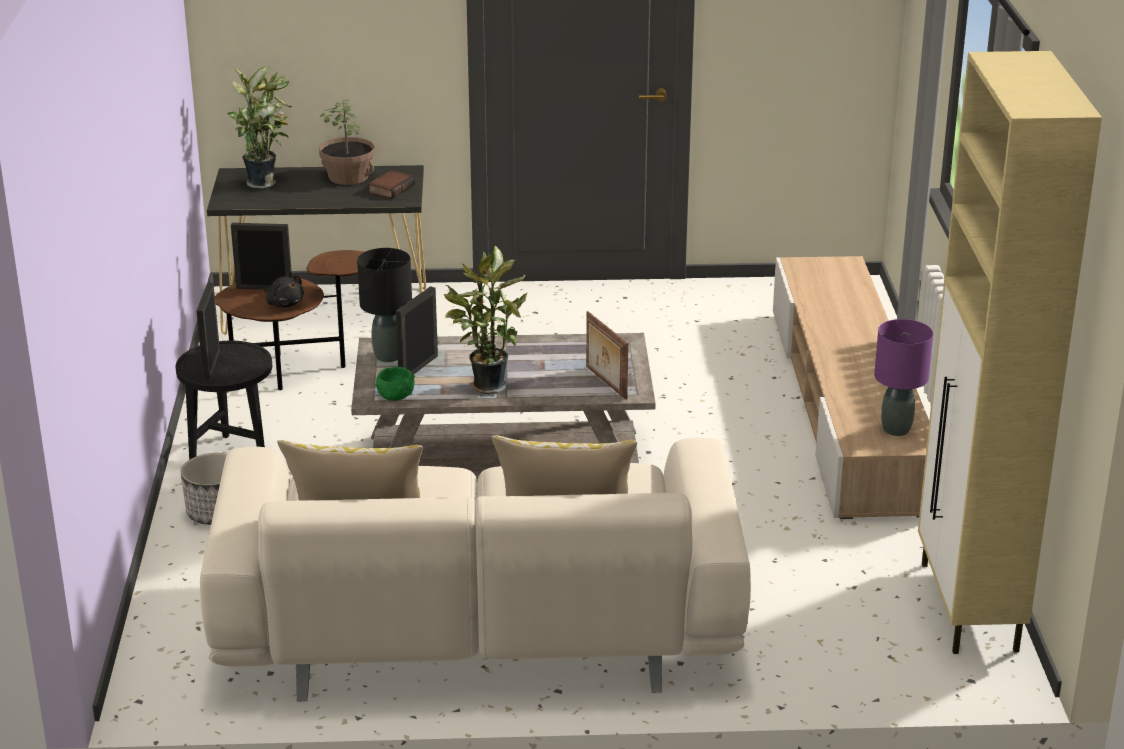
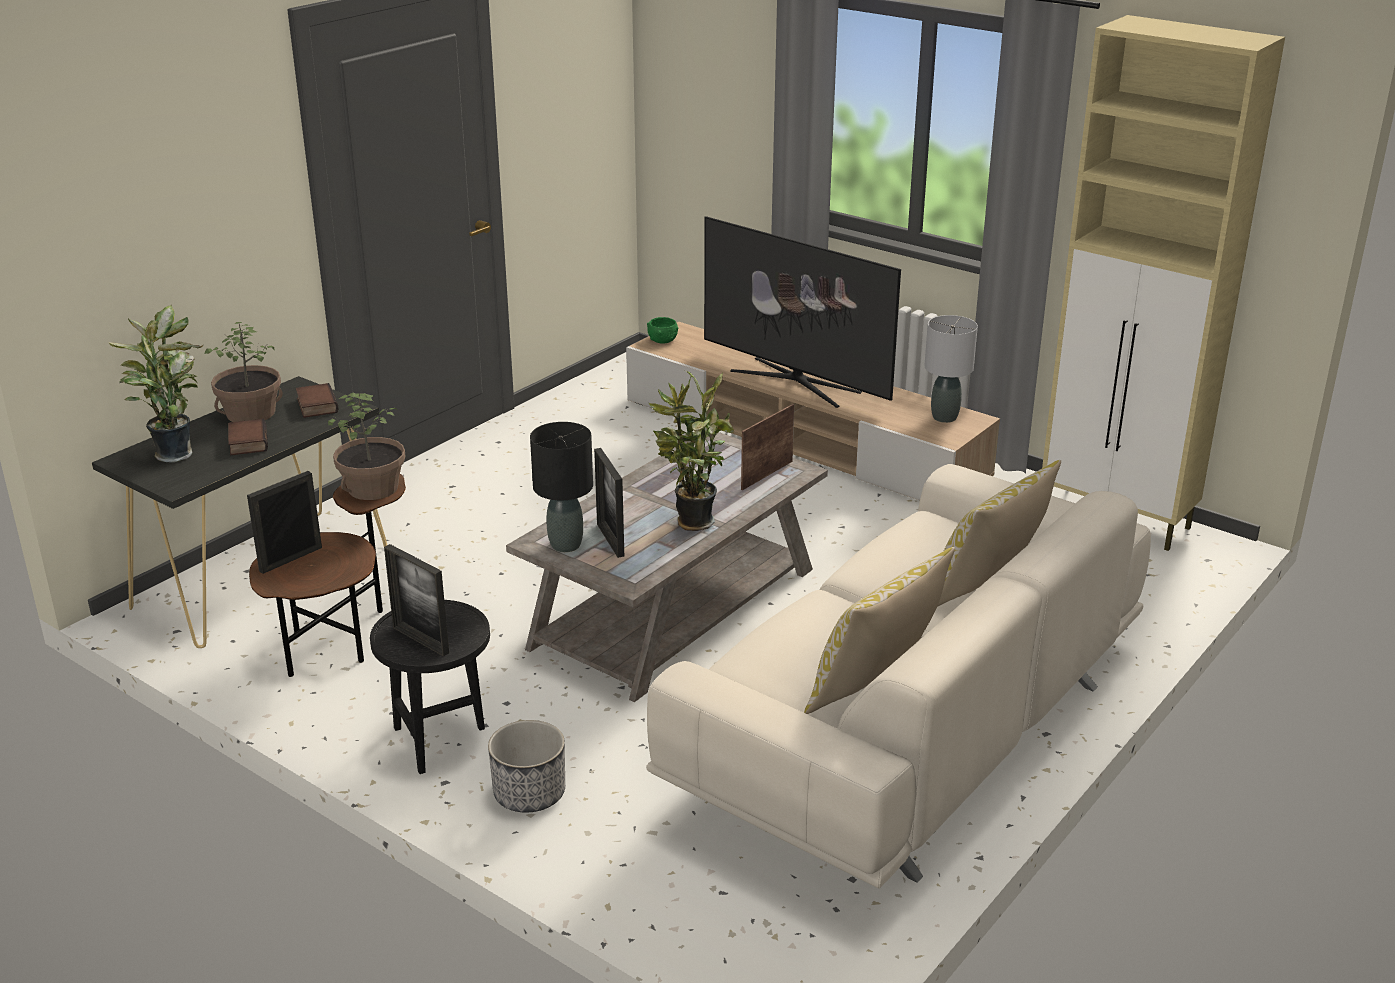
camera: 50 degrees left, 0 degrees up
(284, 304) = (342, 561): black plush toy -> none
(309, 193) = (246, 442): none -> book
(345, 261) = (373, 488): none -> potted plant
(395, 395) = (643, 570): green bowl -> green bowl (662, 340)
(605, 383) = (765, 475): picture frame -> picture frame turned 120 degrees clockwise
(842, 343) = (795, 381): none -> television
(896, 429) = (944, 417): purple table lamp -> grey table lamp

